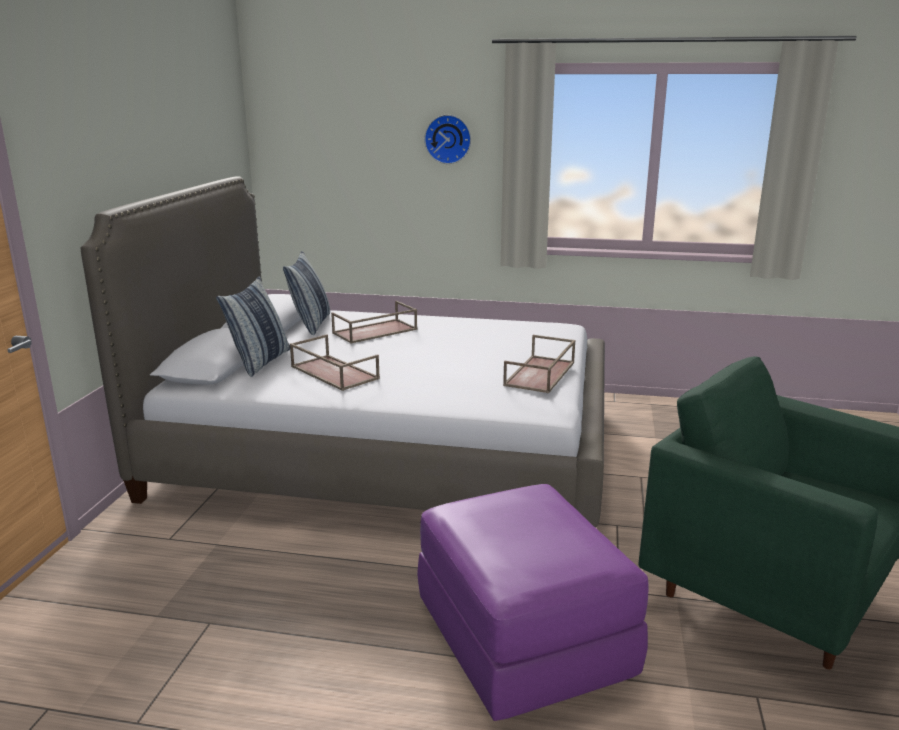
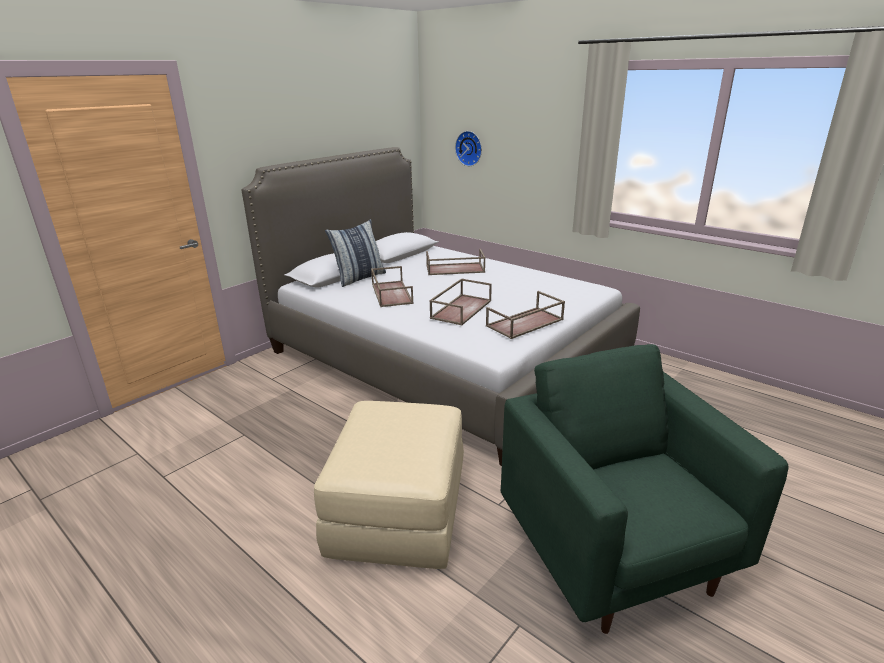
camera: 30 degrees right, 5 degrees up
(311, 324) = (421, 257): pillow -> none
(448, 139) = (546, 125): wall clock -> wall clock (470, 148)
(449, 373) = (461, 309): none -> brown tray
(524, 639) = (399, 513): purple ottoman -> beige ottoman

